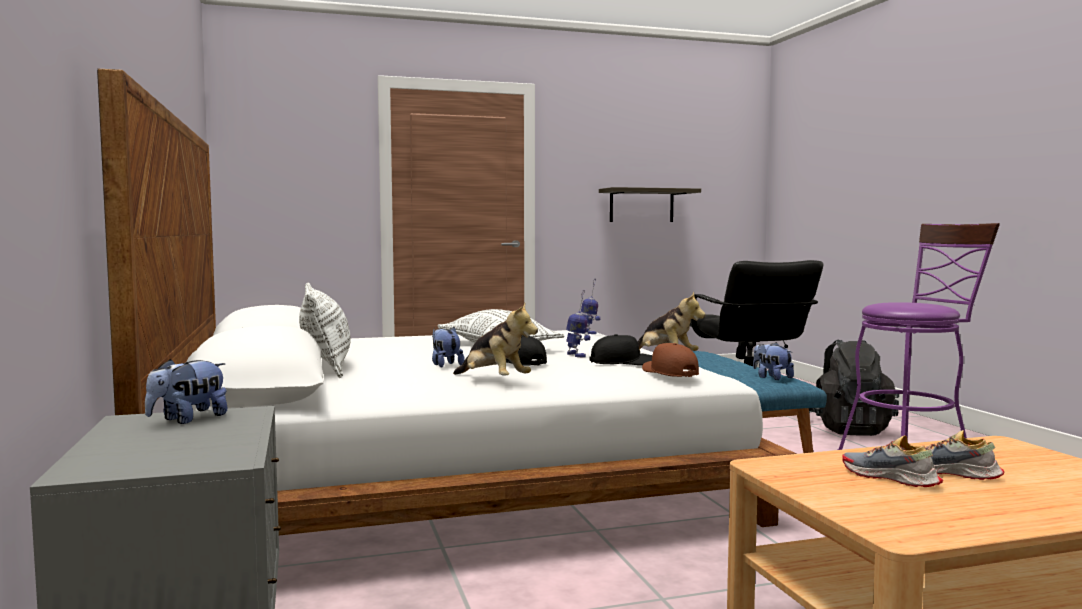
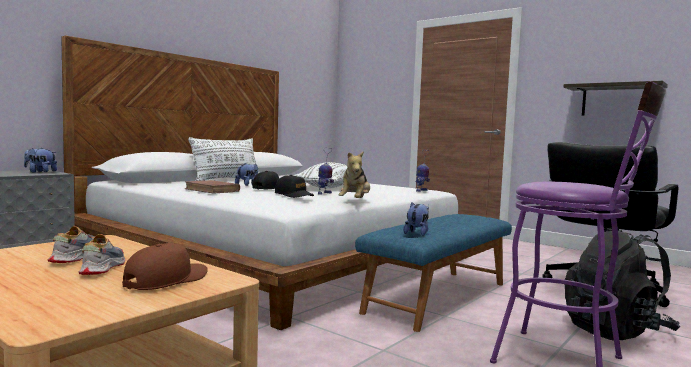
camera: 55 degrees right, 0 degrees up
(494, 380) = (212, 190): plush toy -> brown book
(669, 372) = (272, 200): brown cap -> brown cap (166, 280)

